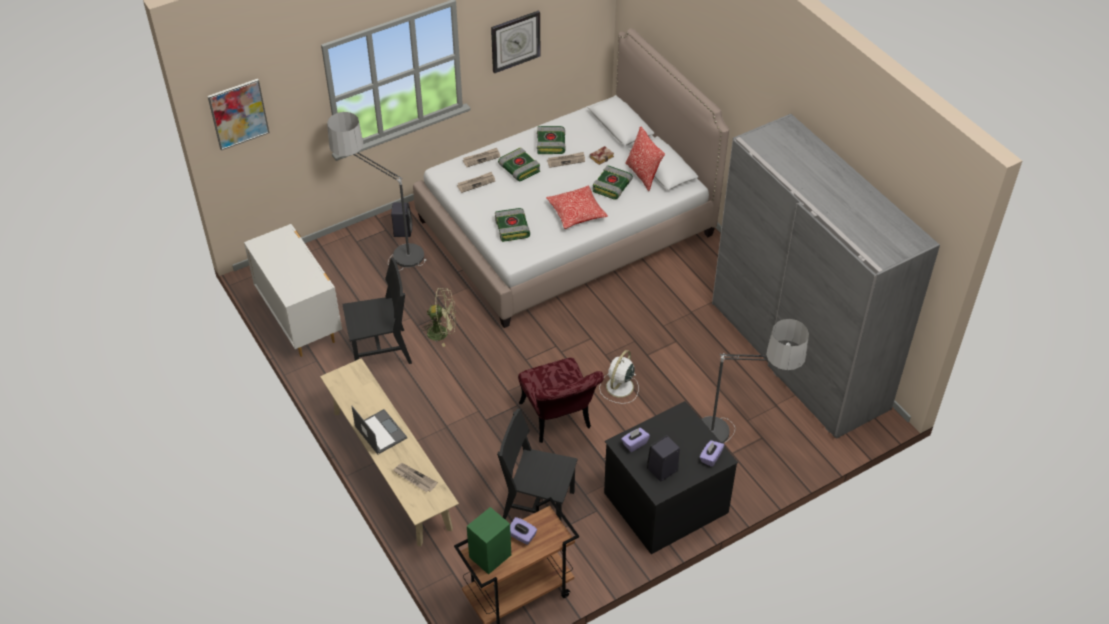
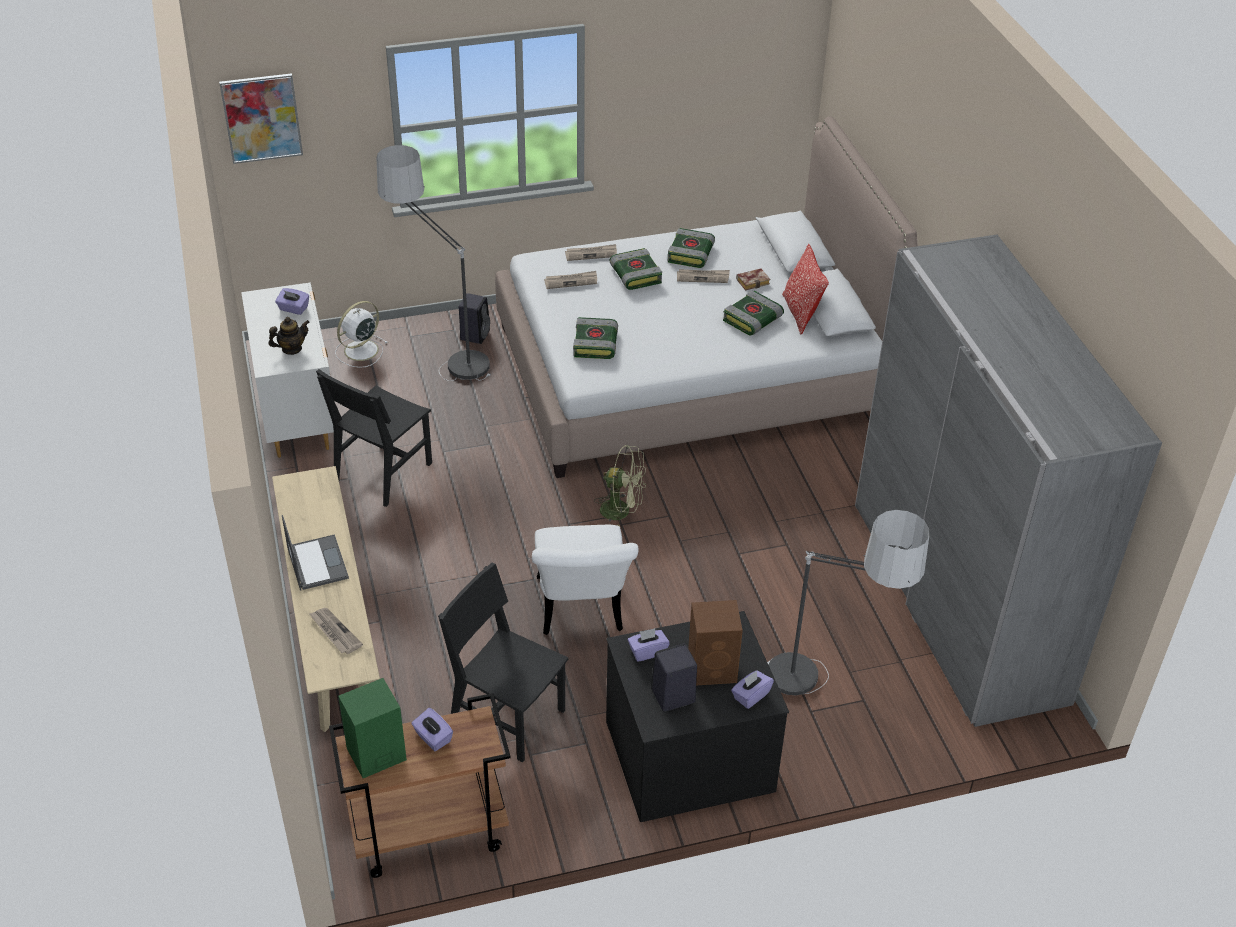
camera: 15 degrees right, 5 degrees down
(288, 247) = (293, 309): none -> purple tissue box
(302, 279) = (291, 349): none -> teapot
(381, 351) = (383, 472): black chair -> black chair turned 120 degrees clockwise
(442, 332) = (472, 467): green fan -> green fan (622, 511)
(515, 41) = (668, 106): wall clock -> none
(558, 421) = (581, 612): red chair -> white chair
(576, 213) = (690, 342): pillow -> none
(619, 387) = (682, 587): white fan -> white fan (360, 351)
(680, 445) = (713, 668): none -> brown speaker

